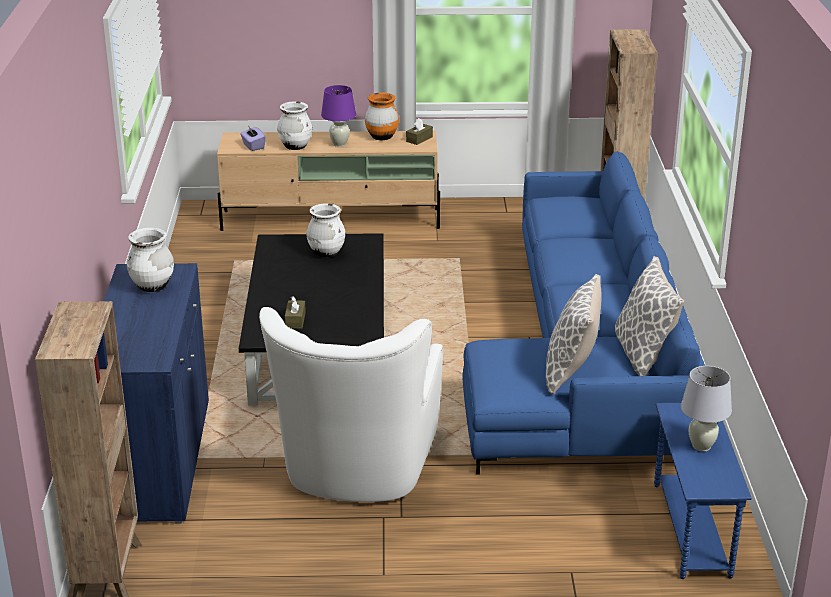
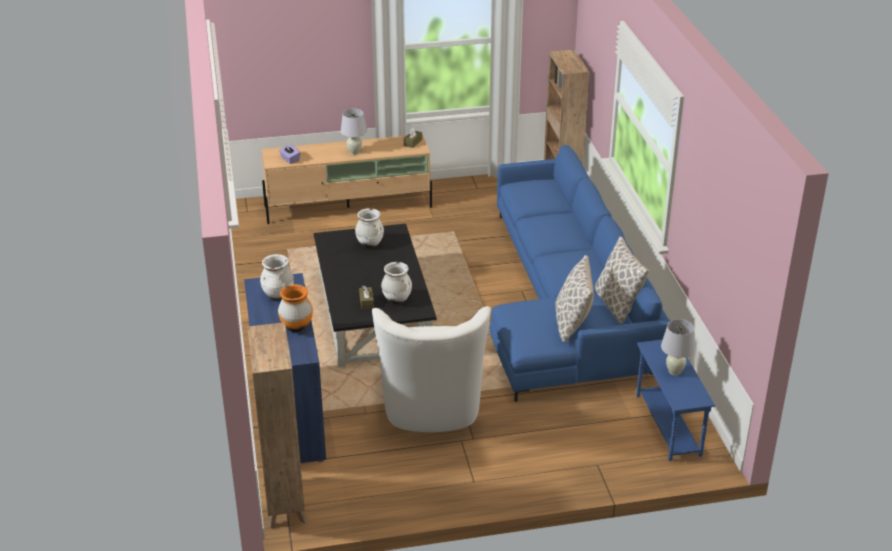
camera: 10 degrees left, 5 degrees up
(295, 146) = (322, 157): white vase -> white vase (396, 299)
(339, 144) = (354, 152): purple table lamp -> white table lamp
(381, 137) = (384, 143): orange vase -> orange vase (296, 326)

